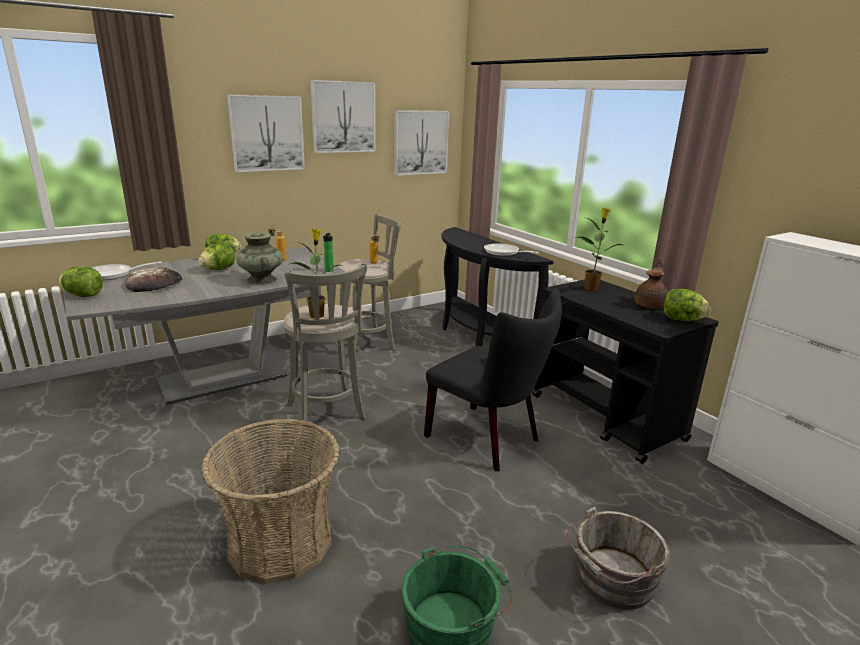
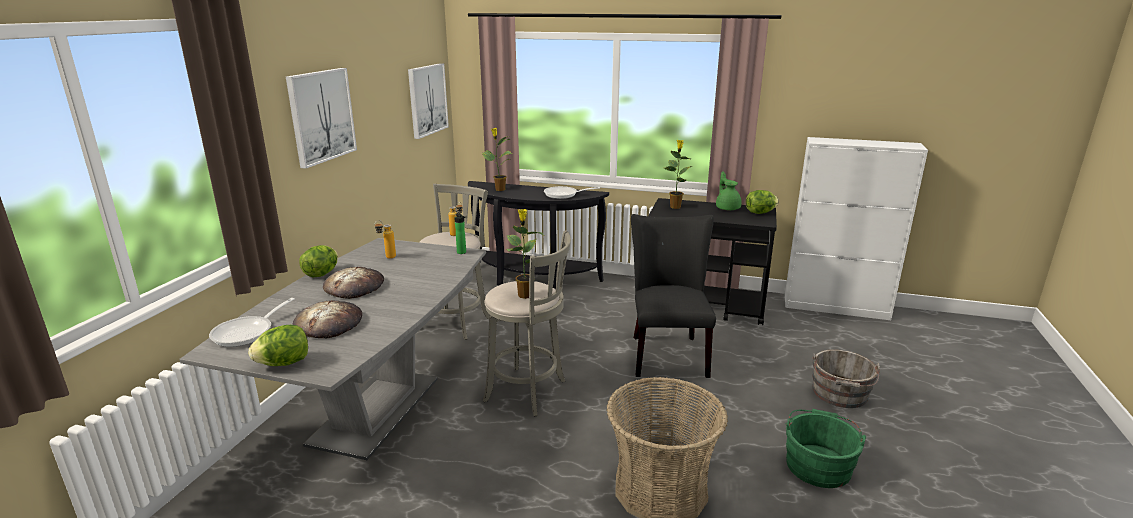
camera: 40 degrees left, 0 degrees up
(218, 269) = (354, 286): lettuce -> bread
(261, 280) = (426, 281): turquoise vase -> none
(343, 117) = (375, 84): picture -> none
(461, 237) = (499, 189): none -> potted plant
(488, 440) = (666, 353): black chair -> black chair turned 90 degrees counterclockwise
(650, 305) = (727, 208): brown teapot -> green teapot

